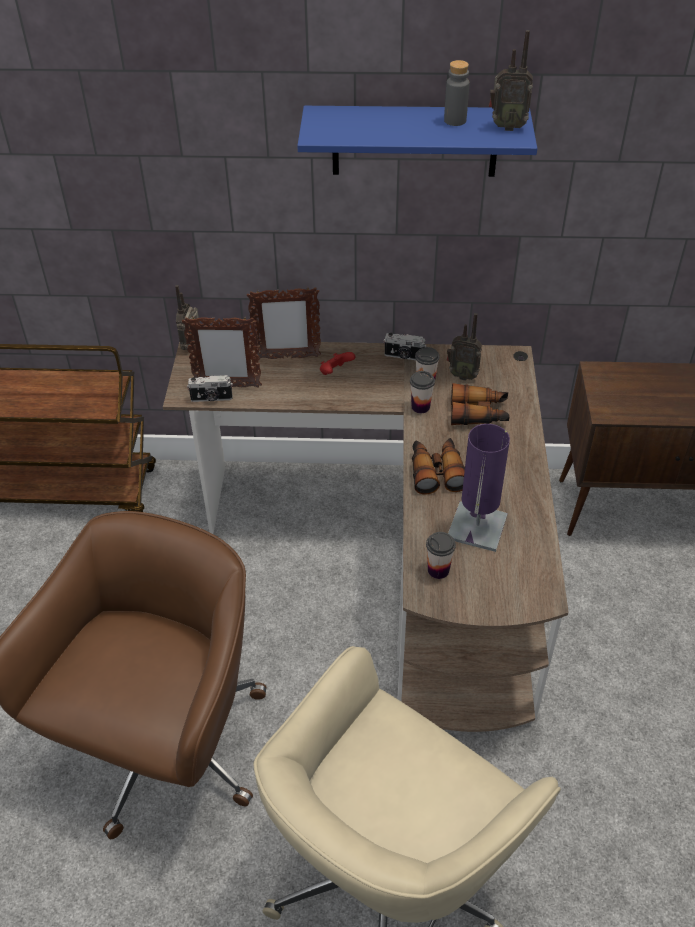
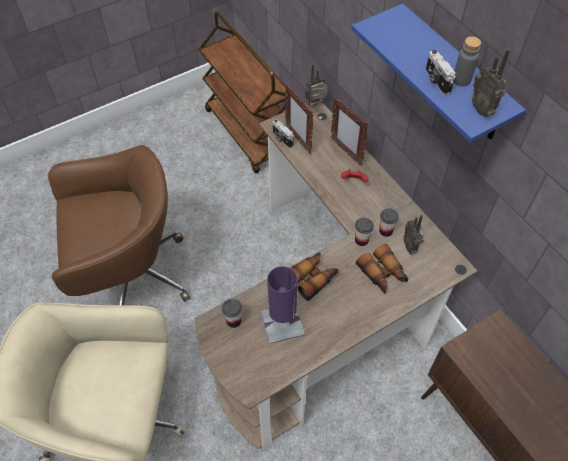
camera: 55 degrees right, 10 degrees up
(404, 356) = (400, 207): camera -> camera (436, 81)

